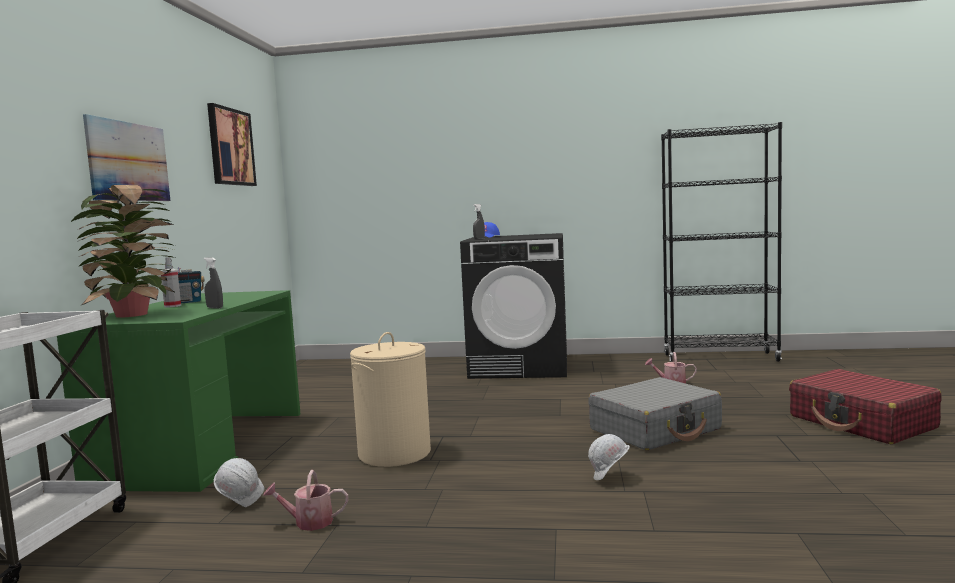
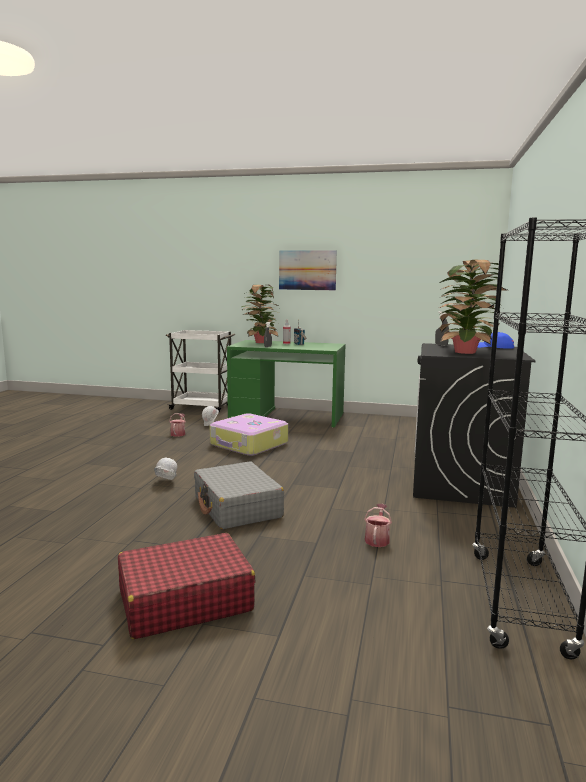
camera: 95 degrees right, 5 degrees up
(230, 147) = (415, 253): picture -> none
(395, 453) = (249, 444): beige laundry basket -> suitcase
(530, 236) = (467, 352): none -> potted plant

